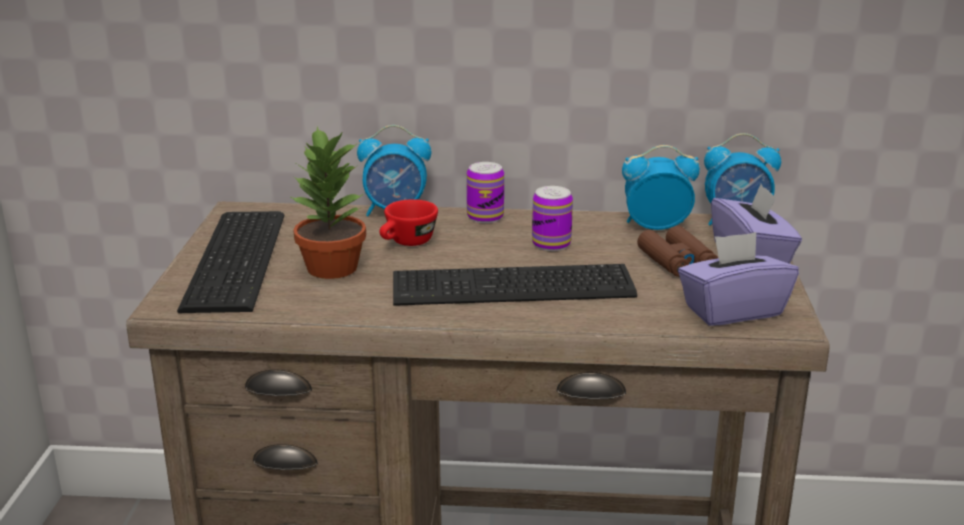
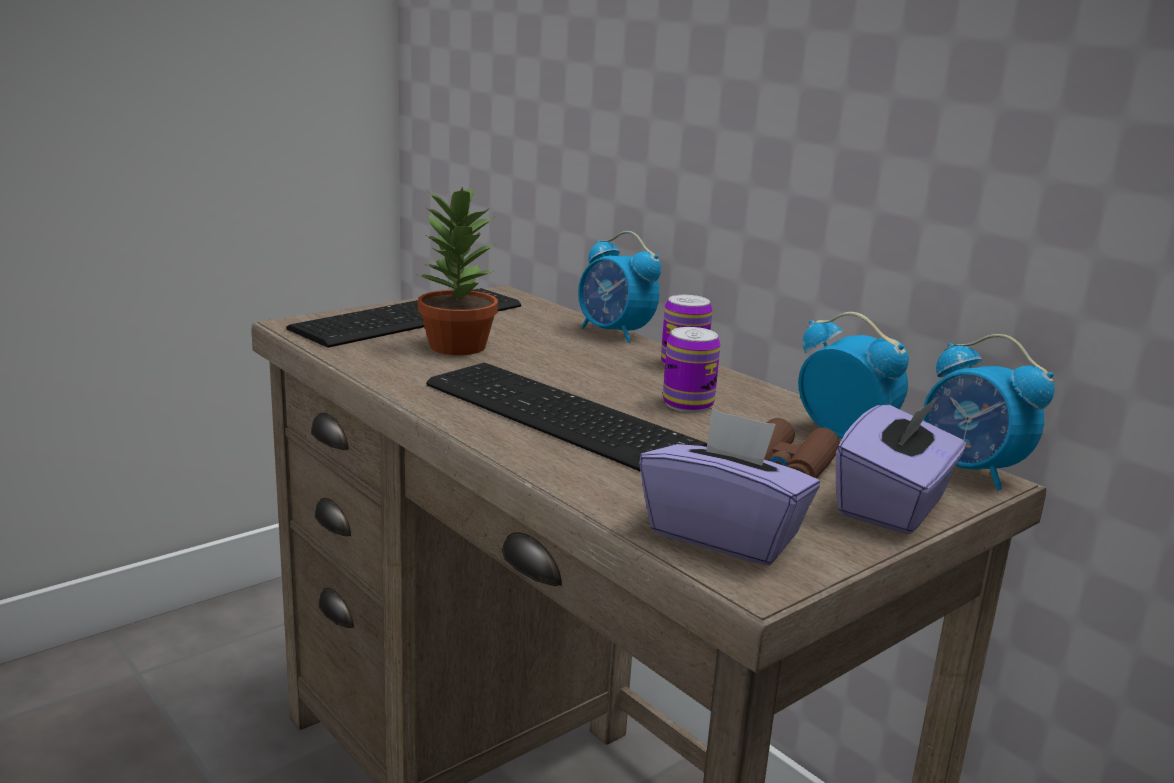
camera: 45 degrees right, 5 degrees down
(407, 243) = (560, 354): red cup -> none

